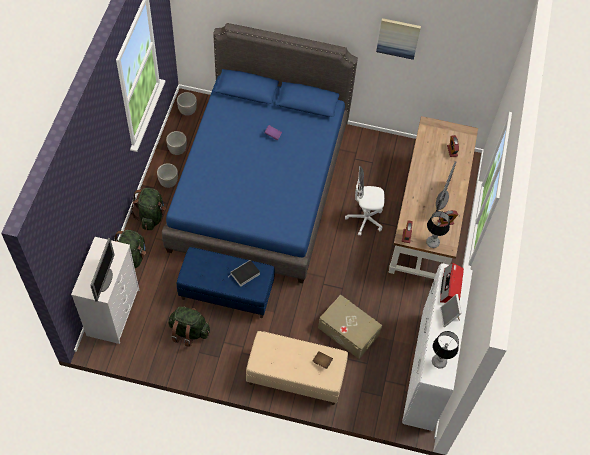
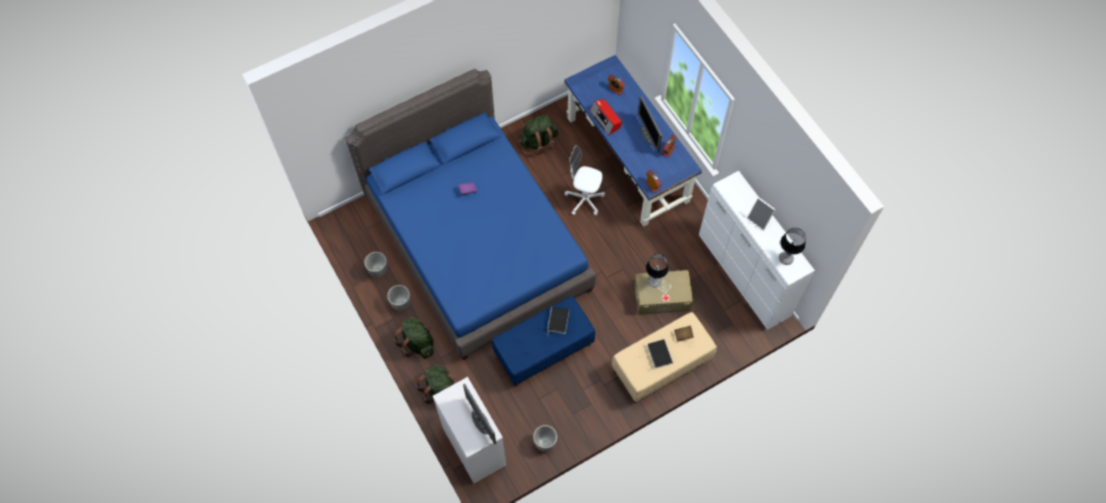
camera: 40 degrees left, 5 degrees up
(187, 111) = (350, 230): planter -> planter (545, 442)
(189, 331) = (548, 406): green backpack -> green backpack (539, 142)
(290, 358) = (659, 353): none -> book
(365, 220) = (584, 200): white office chair -> white office chair turned 60 degrees clockwise
(398, 38) = (517, 28): picture -> none
(427, 218) = (628, 159): brown desk -> blue desk
(432, 243) = (675, 174): table lamp -> table lamp (654, 282)
(451, 287) = (737, 196): radio -> radio (605, 119)

